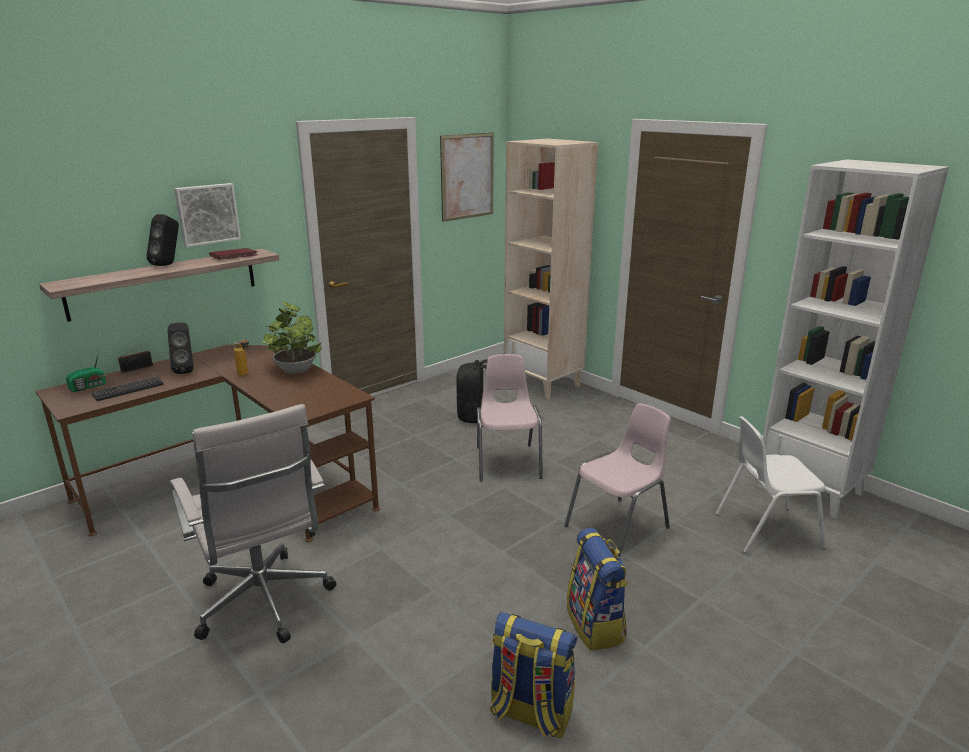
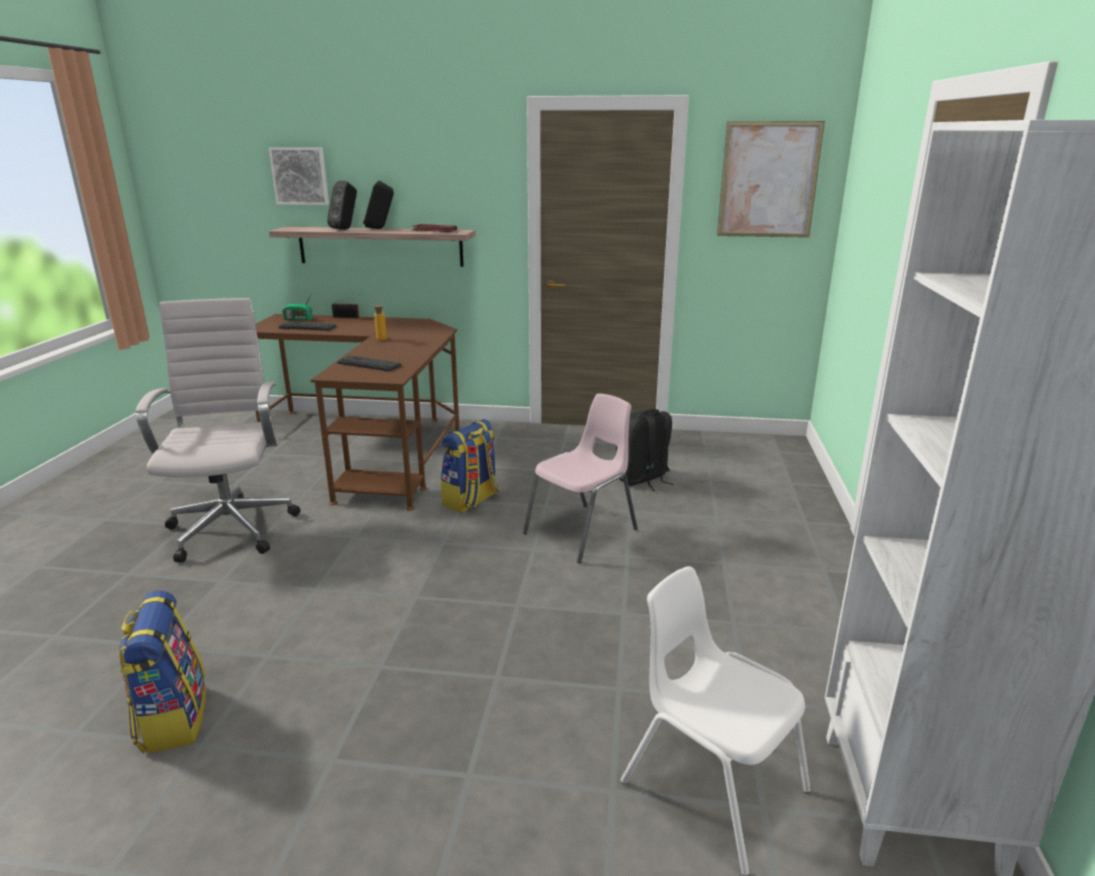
camera: 50 degrees right, 0 degrees up
(186, 370) = (363, 326): black speaker -> black speaker (346, 229)
(207, 214) = (423, 186): picture -> picture (300, 176)
(265, 604) = (233, 527): white office chair -> white office chair turned 150 degrees clockwise
(295, 369) = (417, 347): potted plant -> none
(302, 395) = (369, 364): none -> keyboard
(544, 384) = (785, 482): beige bookcase -> none
(596, 625) = (342, 707): backpack -> backpack (471, 500)
(619, 527) = (550, 651): pink chair -> none

